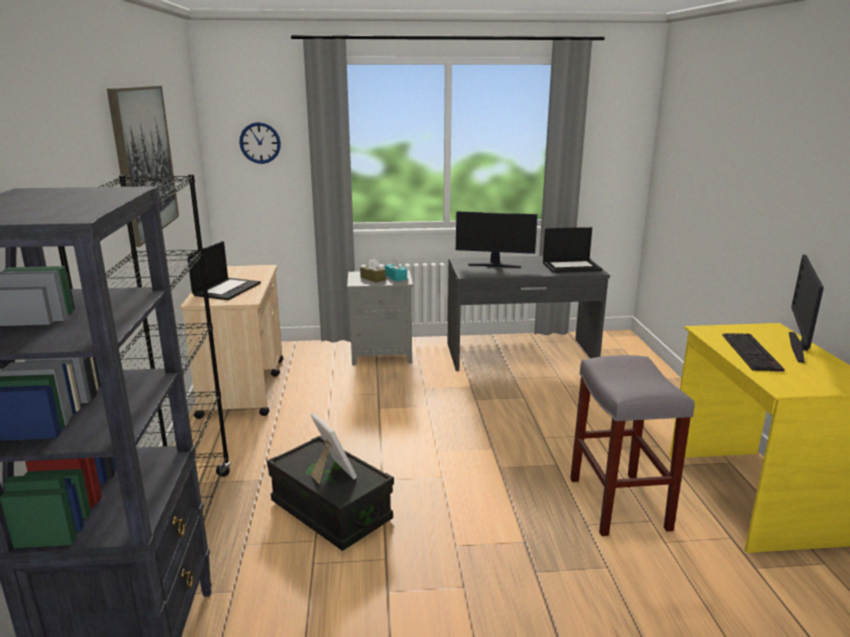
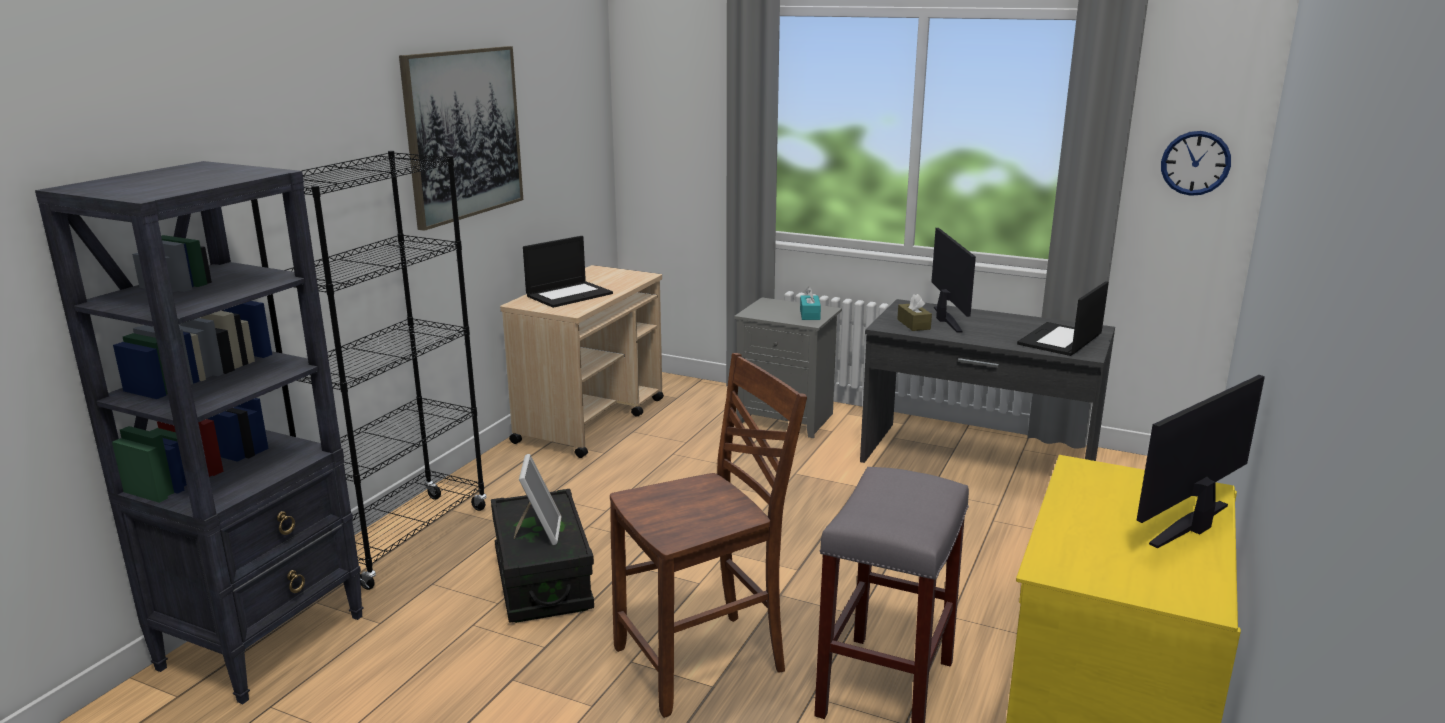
camera: 30 degrees right, 0 degrees up
(260, 143) = (676, 115): wall clock -> wall clock (1195, 163)
(373, 278) = (778, 311): brown tissue box -> brown tissue box (913, 324)
(494, 265) = (944, 319): monitor -> monitor turned 135 degrees counterclockwise
(501, 527) = (704, 661): none -> brown chair
(571, 266) = (1060, 340): laptop -> laptop turned 105 degrees clockwise
(753, 353) = (1097, 514): keyboard -> none

